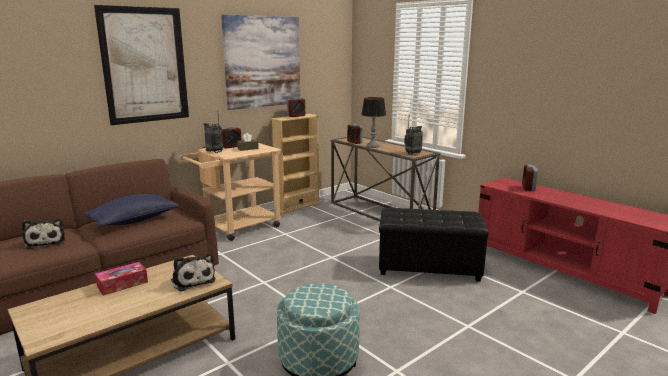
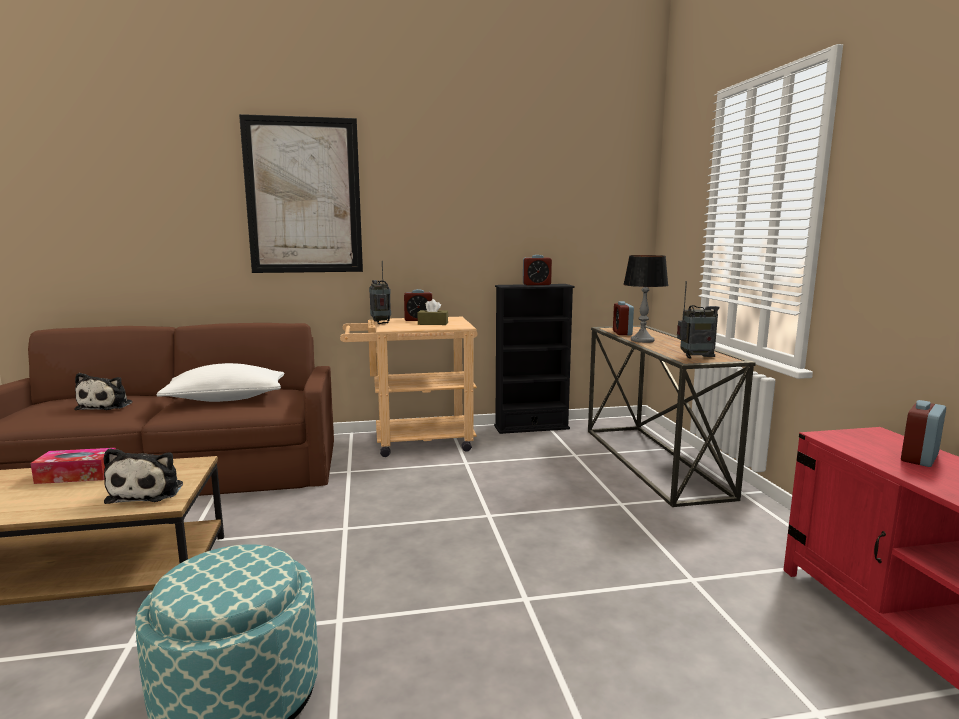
camera: 30 degrees right, 5 degrees down
(134, 221) = (226, 399): blue pillow -> white pillow
(263, 62) = (488, 199): picture -> none
(297, 206) = (531, 427): beige bookcase -> black bookcase
(429, 268) = (640, 583): black ottoman -> none

